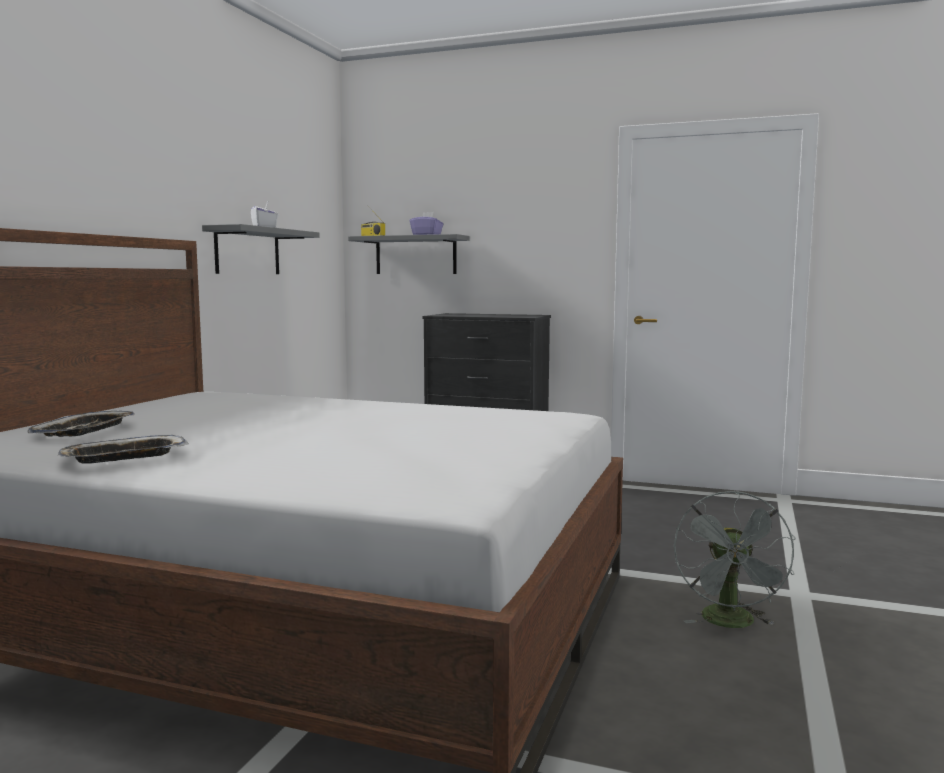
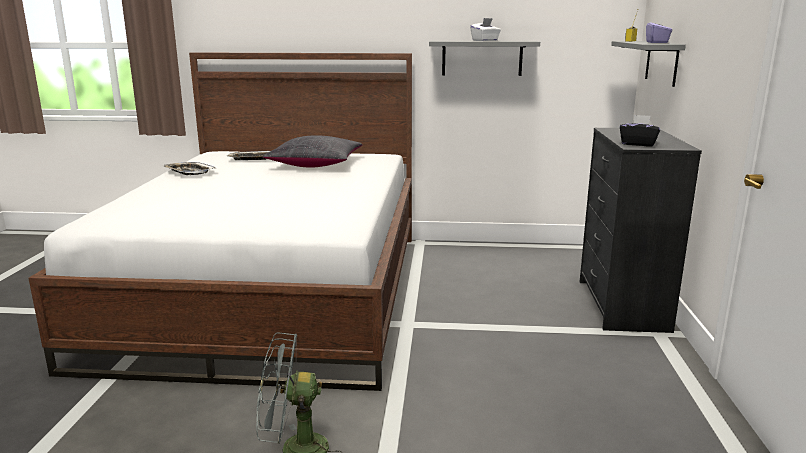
camera: 75 degrees right, 10 degrees up
(206, 411) = (315, 164): none -> black pillow
(516, 316) = (638, 144): none -> black tissue box

